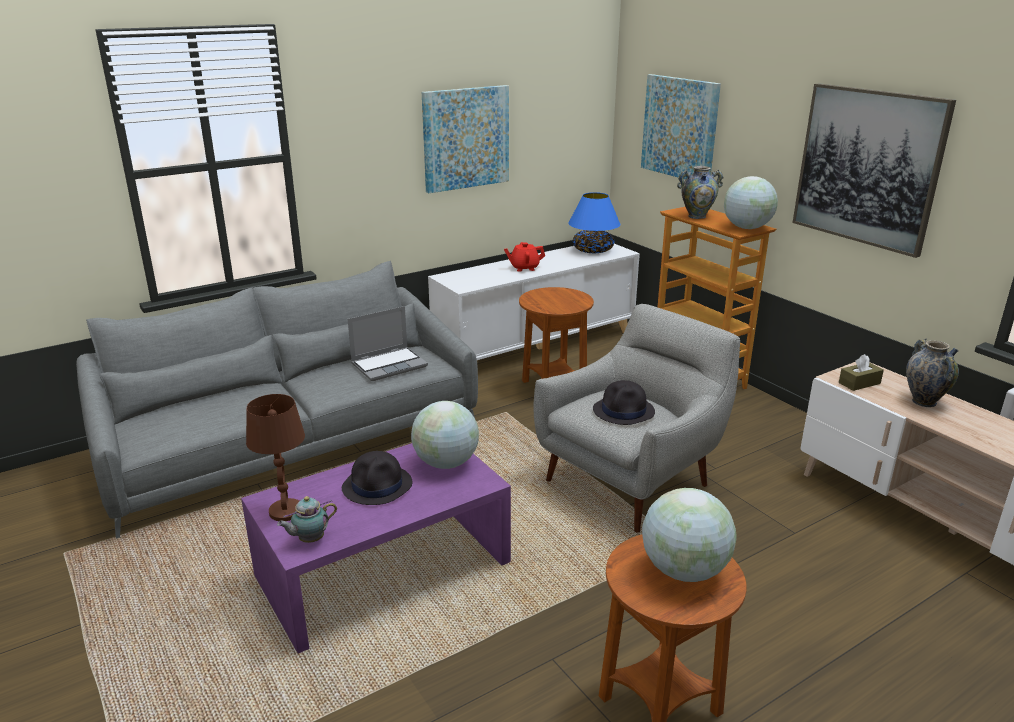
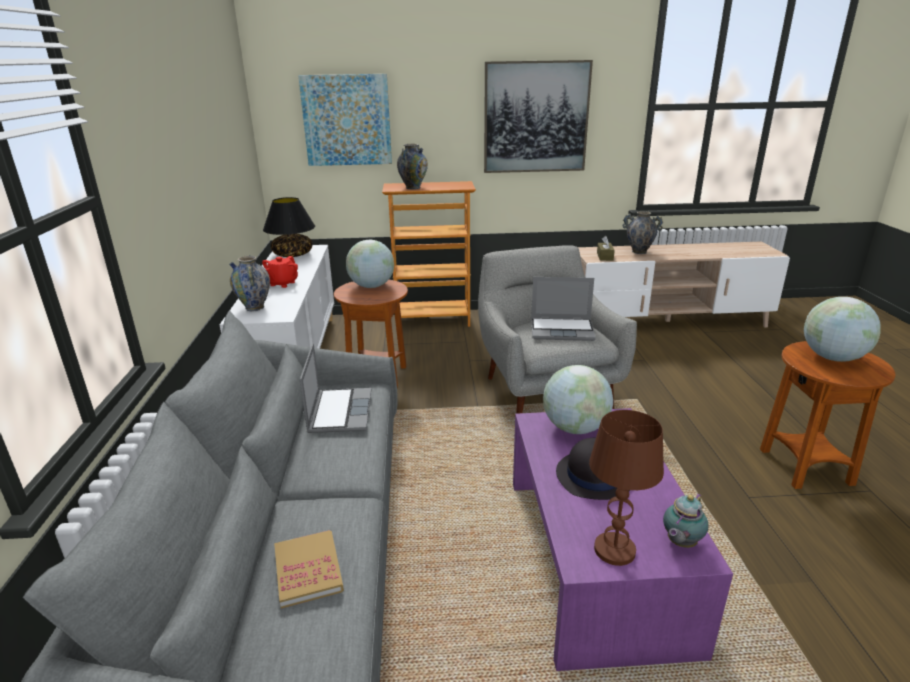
camera: 60 degrees left, 0 degrees up
(216, 411) = (308, 570): none -> book
(309, 540) = (680, 543): teapot -> teapot turned 45 degrees clockwise
(465, 138) = (200, 154): picture -> none
(467, 275) = (254, 307): none -> vase
(592, 250) = (292, 254): blue table lamp -> black table lamp
(624, 411) = (562, 330): black hat -> laptop
(747, 228) = (459, 185): globe -> globe (371, 286)

